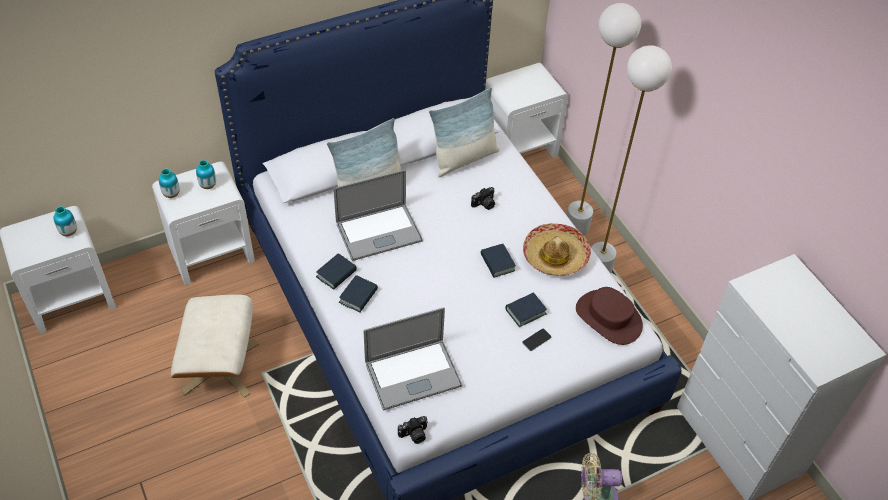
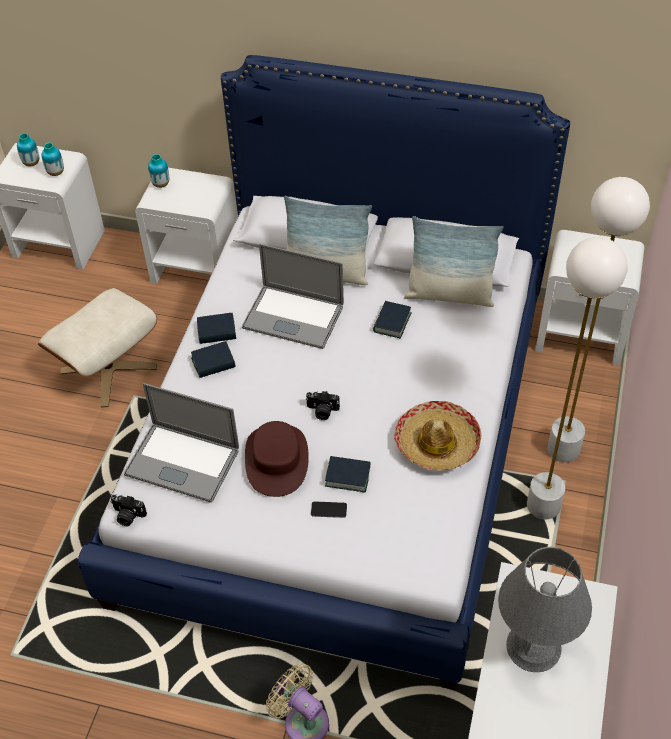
camera: 45 degrees right, 0 degrees up
(208, 185) = (196, 192): vase -> vase (31, 163)
(484, 204) = (421, 350): camera -> camera (322, 411)
(497, 263) = (371, 413): book -> book (392, 322)
(608, 318) = (424, 538): brown hat -> brown hat (277, 460)
(792, 314) = (533, 645): none -> grey table lamp

